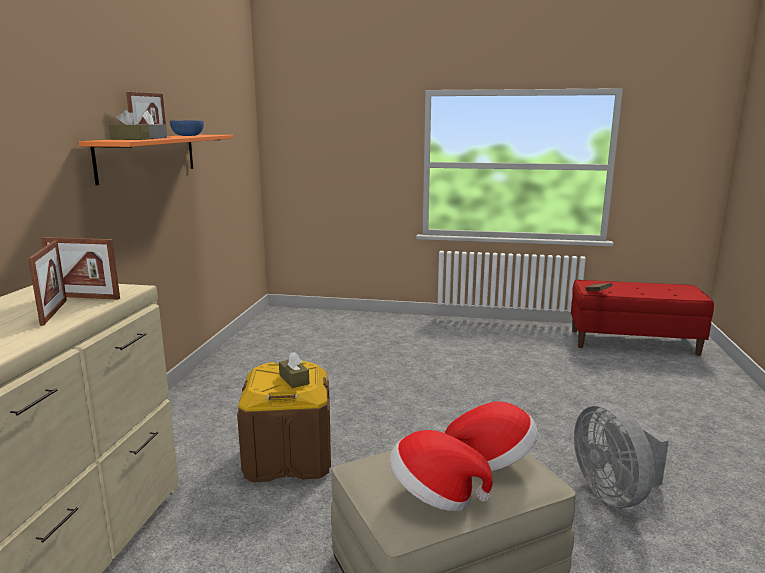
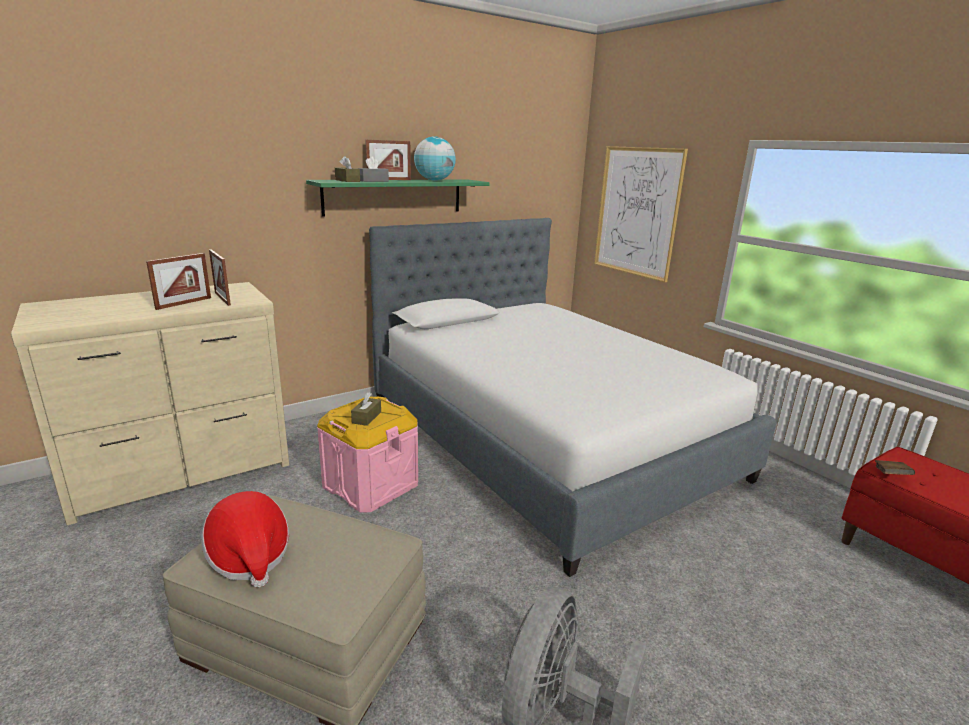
camera: 45 degrees right, 5 degrees up
(148, 156) = (394, 196): orange shelf -> green shelf
(187, 135) = (434, 180): blue bowl -> globe
(288, 458) = (370, 485): brown storage box -> pink storage box
(329, 155) = (637, 212): none -> picture
(357, 364) = (546, 438): none -> bed
(491, 460) = (338, 563): hat -> none

